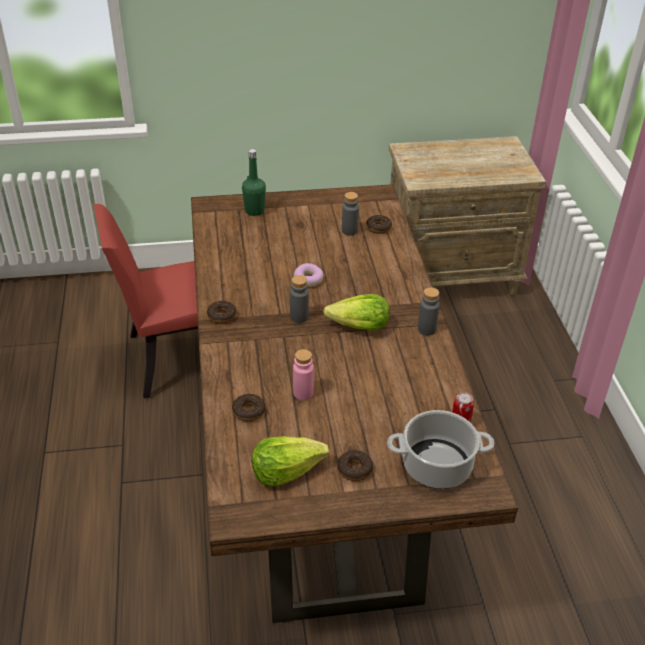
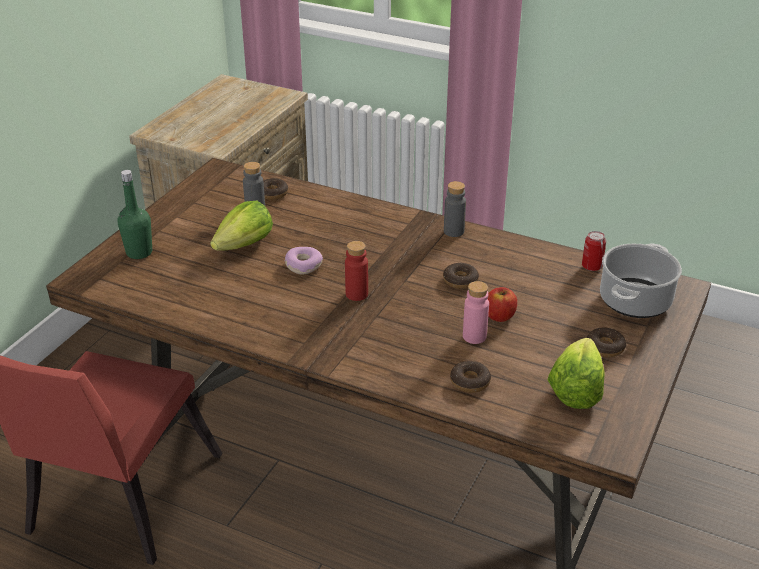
camera: 55 degrees left, 5 degrees down
(221, 316) = (298, 343): donut -> donut (460, 280)
(299, 317) = (356, 294): grey bottle -> red bottle
(340, 396) = (499, 316): none -> apple
(359, 327) = (411, 265): lettuce -> lettuce (245, 245)

